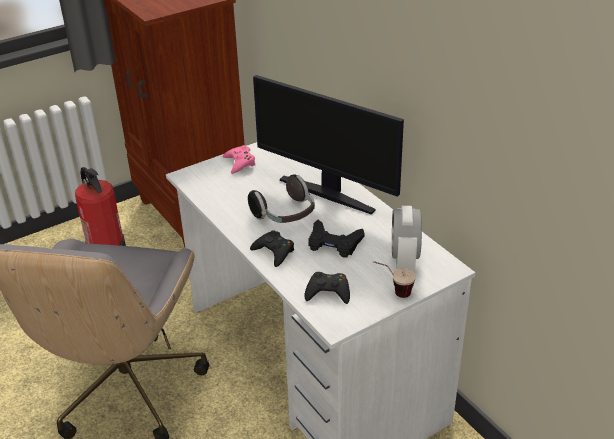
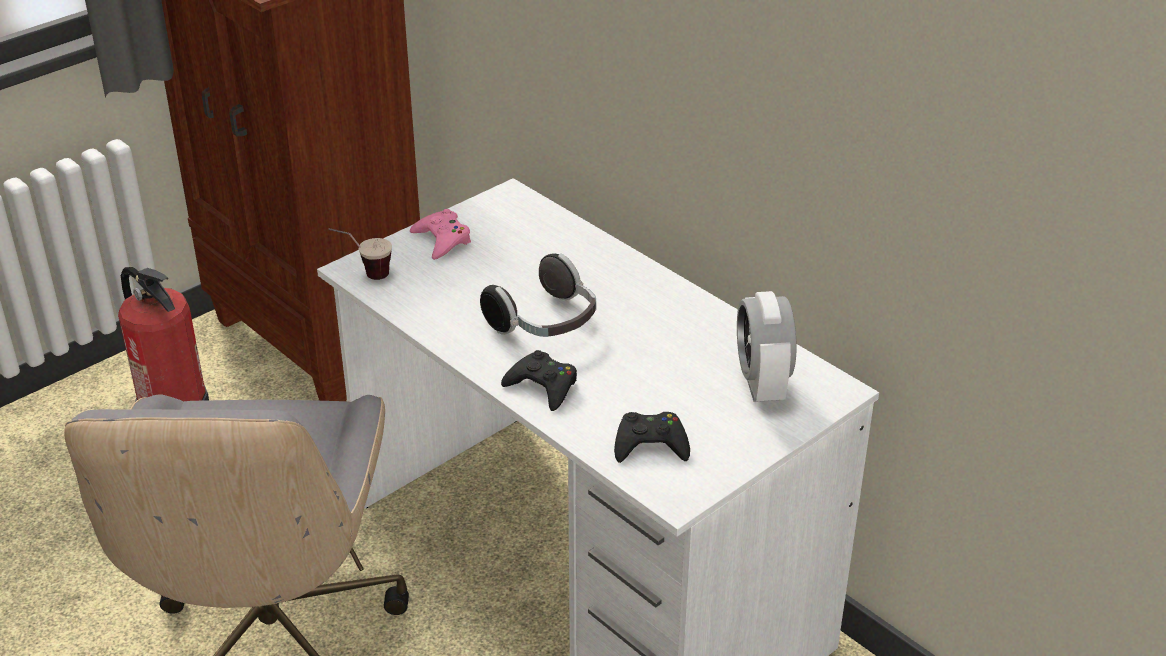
camera: 10 degrees left, 0 degrees up
(328, 193) = (607, 281): monitor -> none
(334, 243) = (639, 364): black game controller -> none
(393, 292) = (756, 435): cup -> cup (364, 274)

